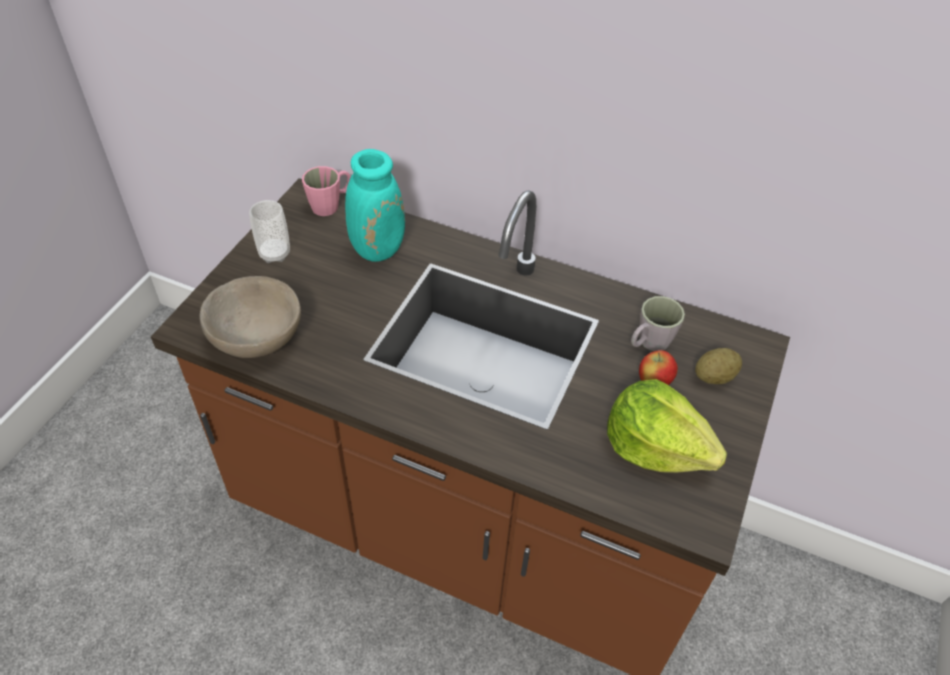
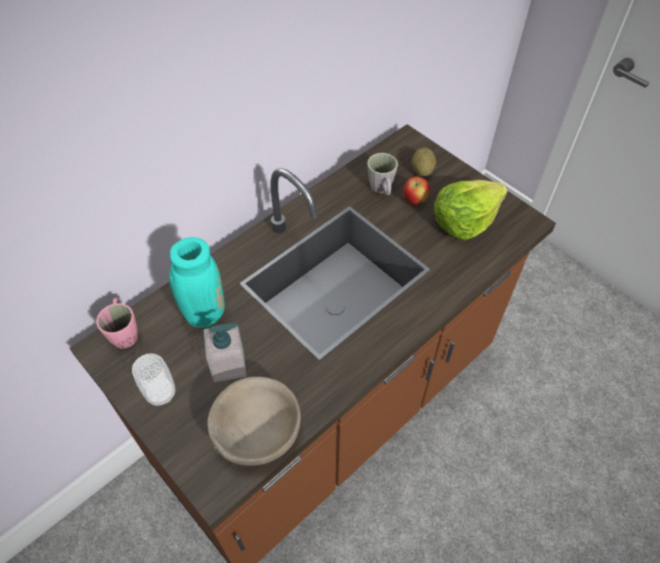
camera: 65 degrees left, 5 degrees up
(325, 290) = (229, 365): none -> soap dispenser

